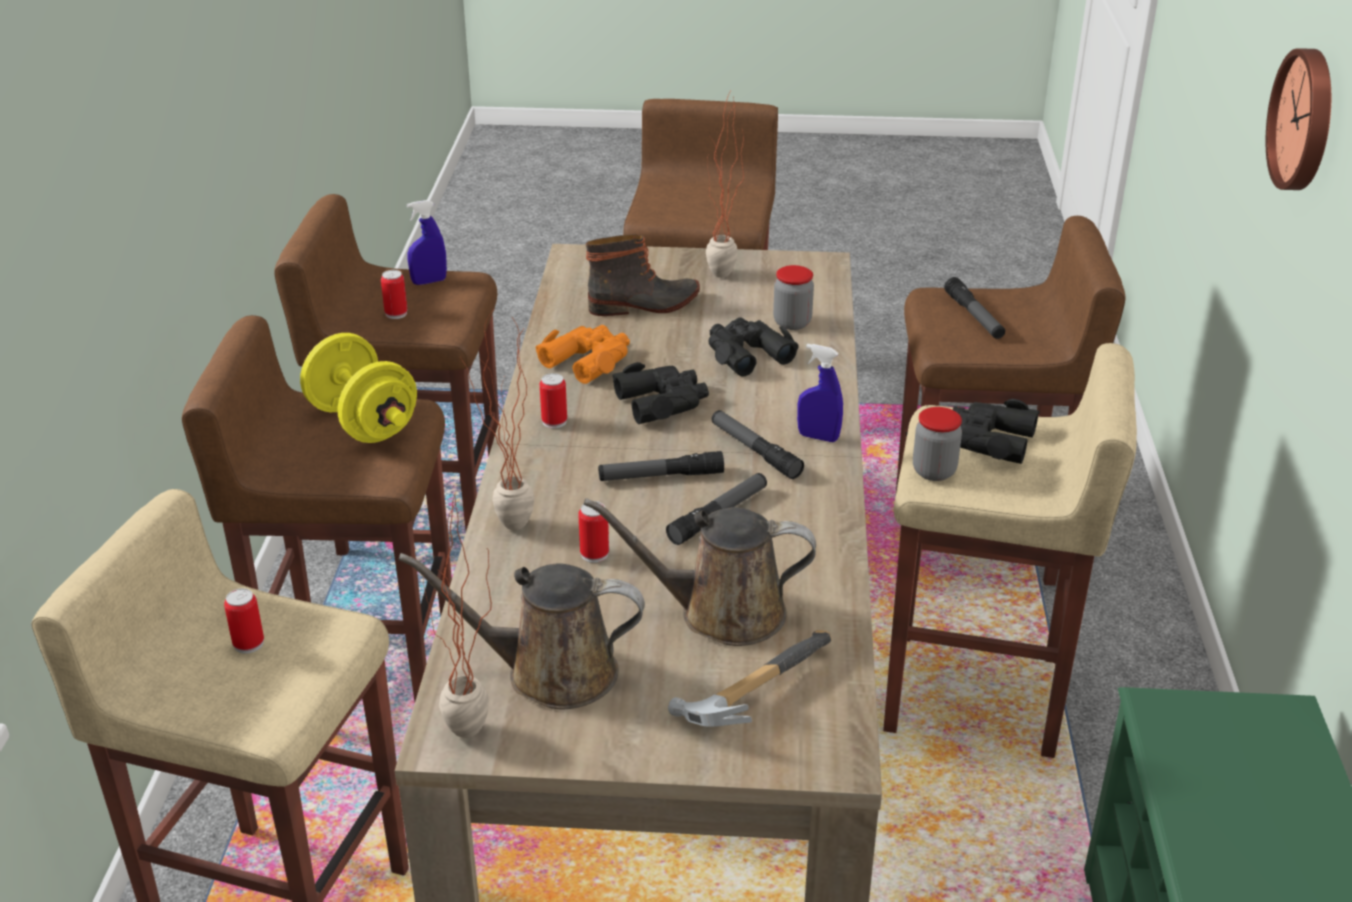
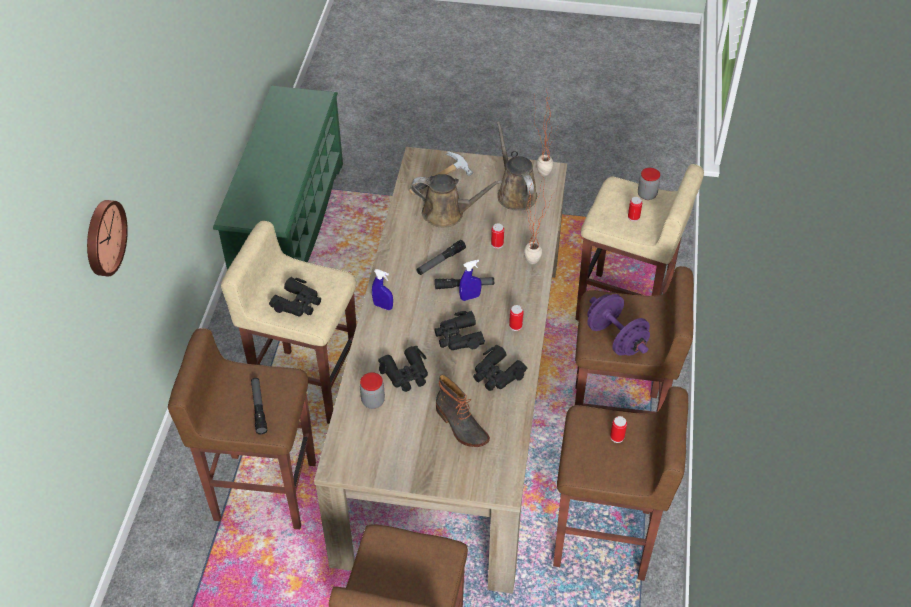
camera: 175 degrees left, 15 degrees up
(363, 422) = (616, 338): yellow dumbbell -> purple dumbbell
(429, 281) = (601, 472): blue spray bottle -> blue spray bottle (470, 297)
(550, 672) = (515, 193): brown watering can -> brown watering can turned 120 degrees counterclockwise
(588, 360) = (497, 374): orange binoculars -> black binoculars
(644, 305) = (460, 426): boot -> boot turned 120 degrees counterclockwise
(721, 279) = (407, 451): potted plant -> none
(755, 451) = (416, 299): flashlight -> none
(934, 471) = (332, 286): jar -> jar (647, 195)

